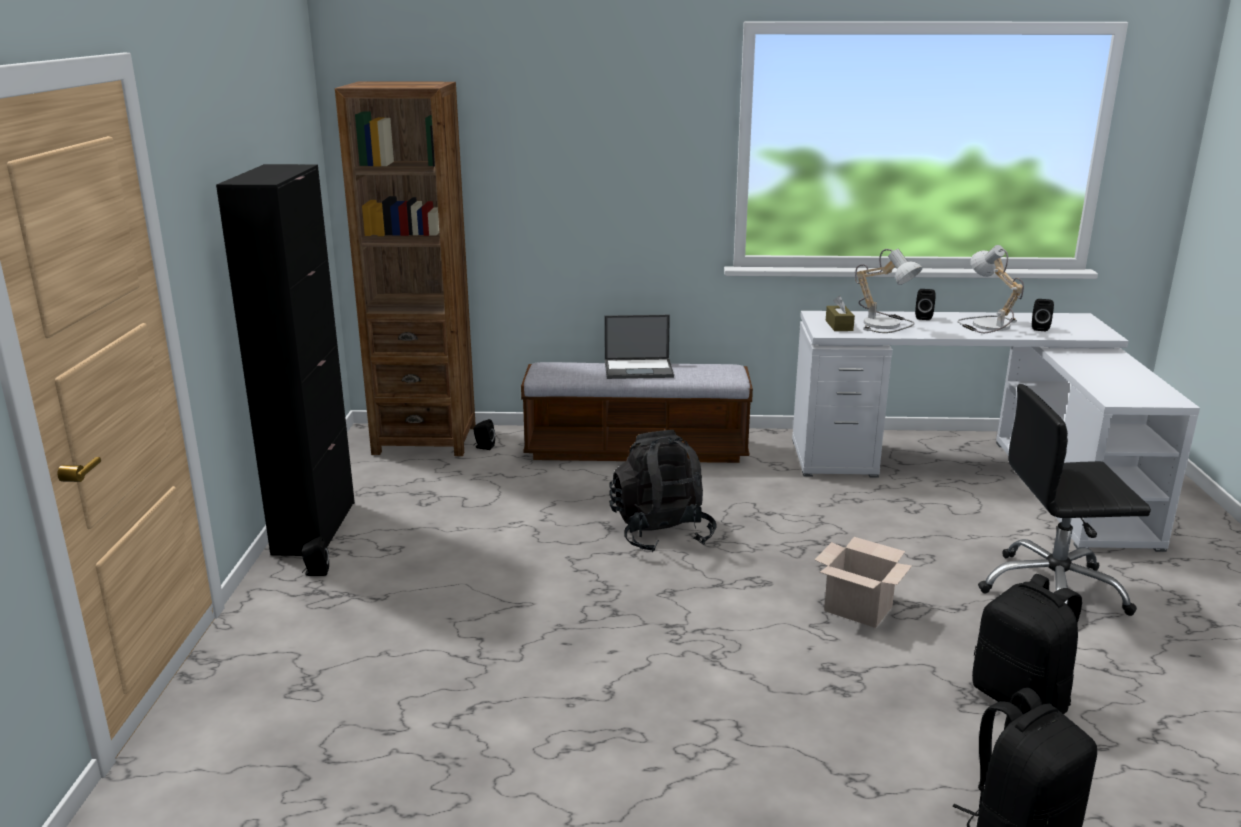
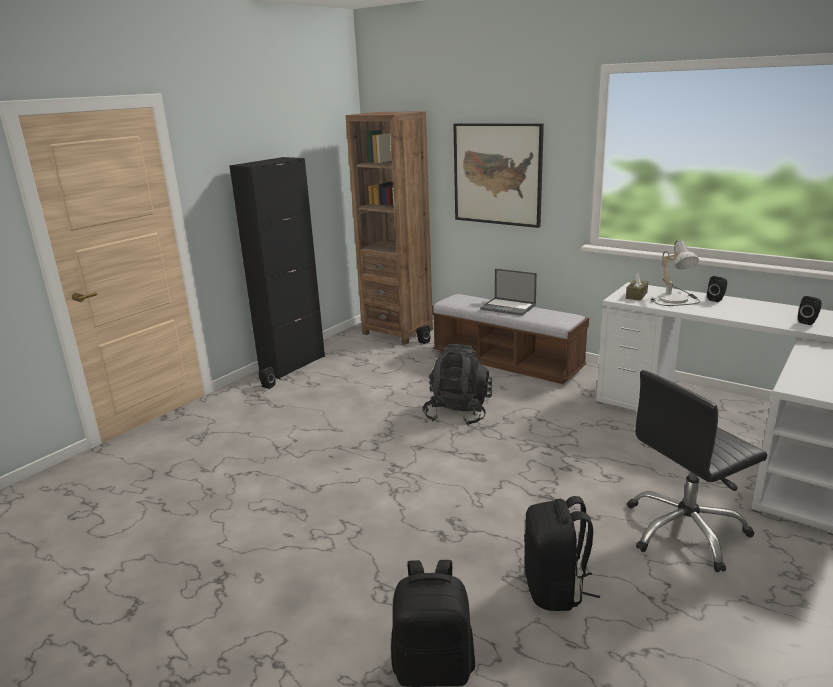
camera: 35 degrees right, 0 degrees up
(586, 176) = (497, 174): none -> picture
(860, 609) = (521, 494): cardboard box -> none
(986, 325) = (762, 312): table lamp -> none
(1053, 591) = (685, 531): black office chair -> black office chair turned 60 degrees counterclockwise

